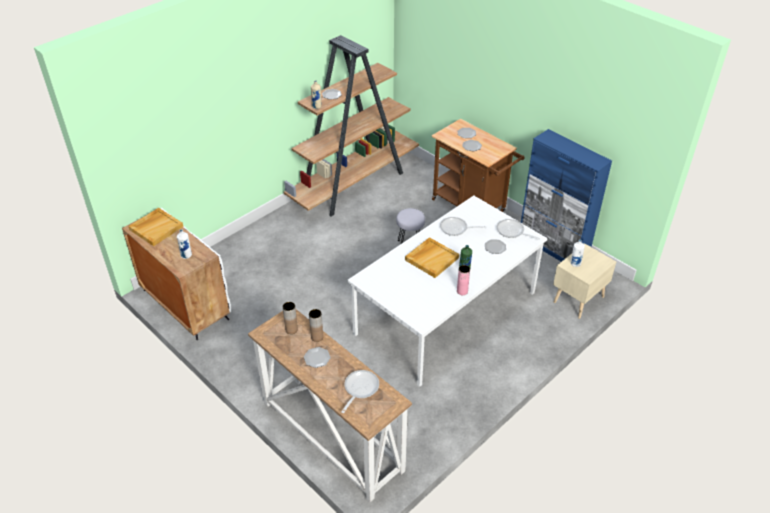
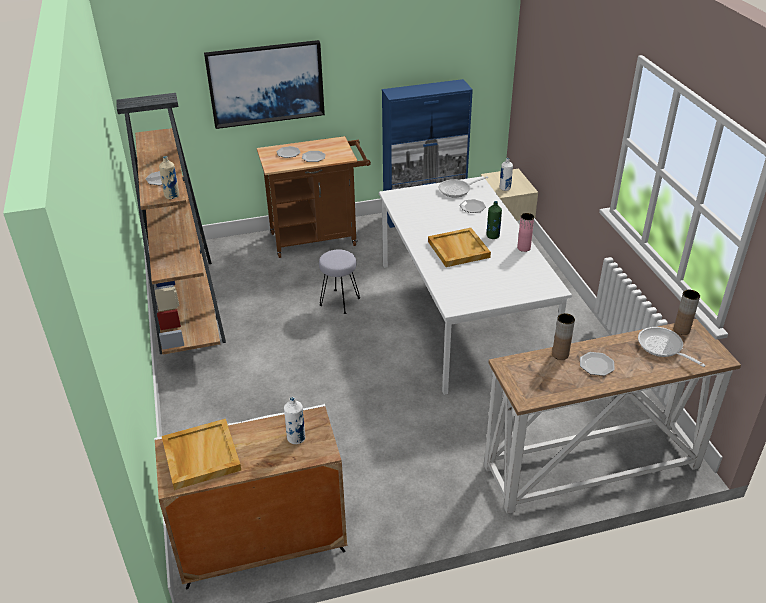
camera: 60 degrees left, 5 degrees down
(291, 329) = (535, 371): brown vase -> brown vase (681, 330)
(456, 229) = (423, 219): frying pan -> none
(476, 77) = (266, 83): none -> picture

